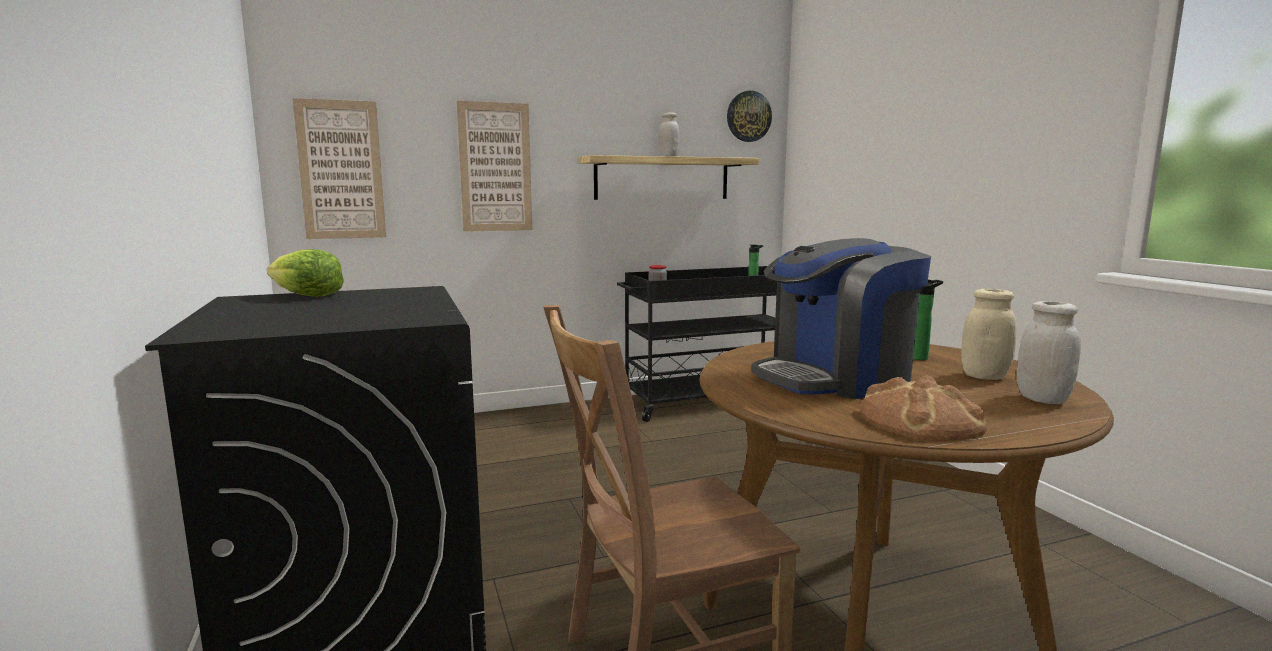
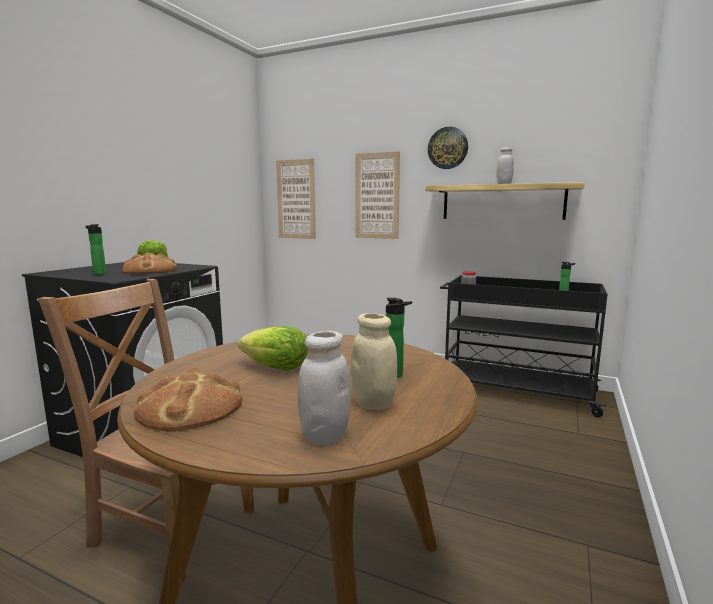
camera: 45 degrees right, 0 degrees up
(342, 319) = (99, 274): none -> bottle
(396, 304) = (149, 271): none -> bread
(748, 116) = (596, 143): wall clock -> wall clock (447, 148)
(836, 378) = (276, 367): coffee machine -> lettuce

